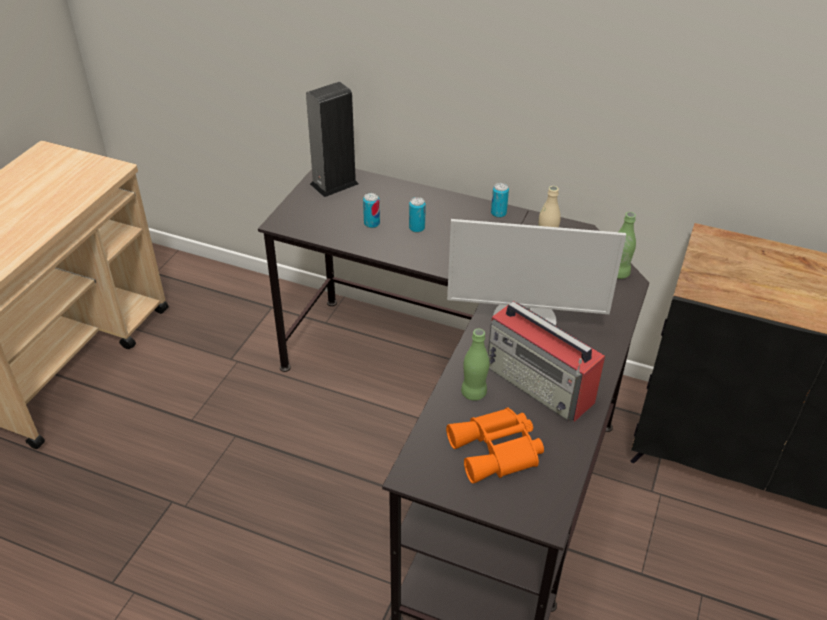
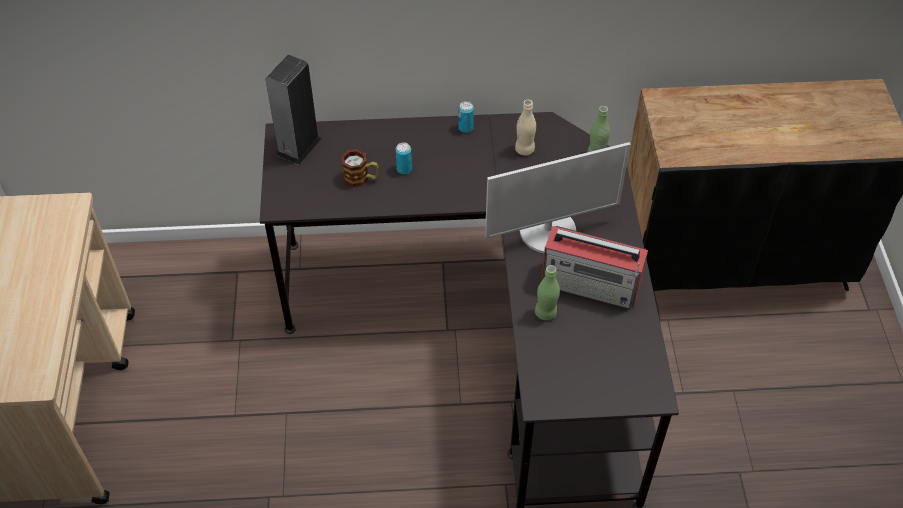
camera: 25 degrees left, 10 degrees up
(371, 223) = (361, 178): can -> mug
(497, 451) = (591, 356): orange binoculars -> none

